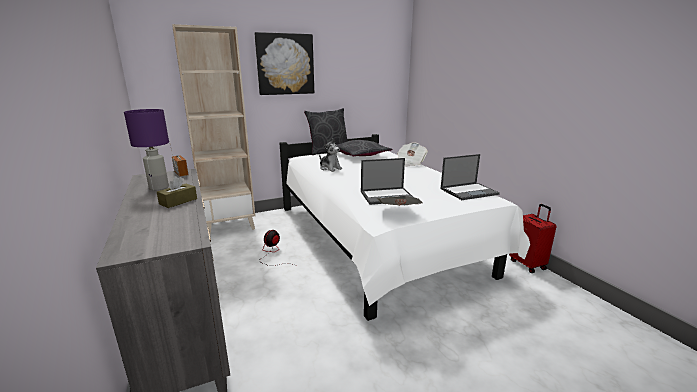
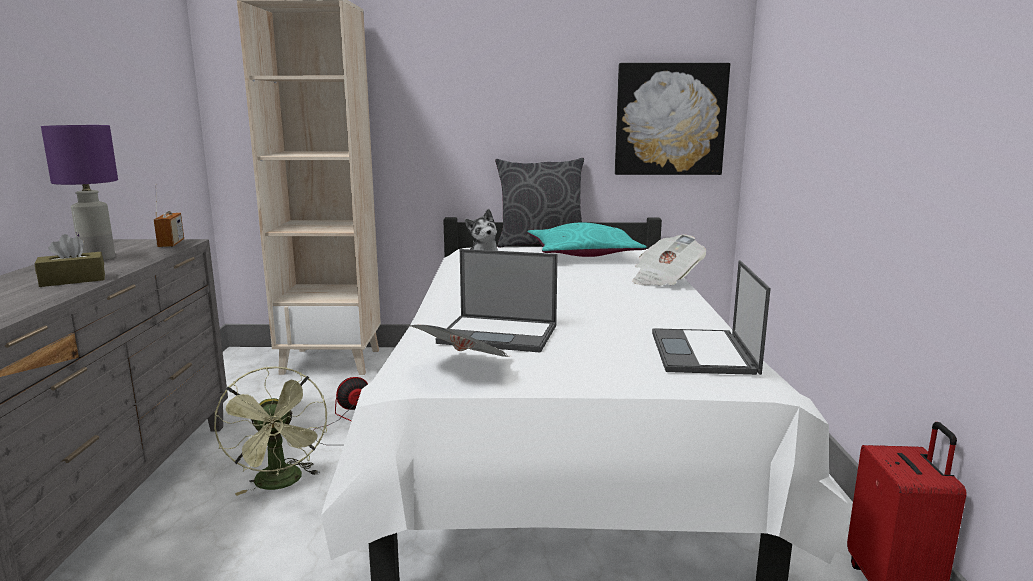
camera: 25 degrees right, 5 degrees down
(272, 288) = (281, 483): none -> green fan
(285, 64) = (464, 68): picture -> picture (670, 119)
(359, 155) = (583, 254): grey pillow -> turquoise pillow
(469, 191) = (703, 353): laptop -> laptop turned 90 degrees clockwise

